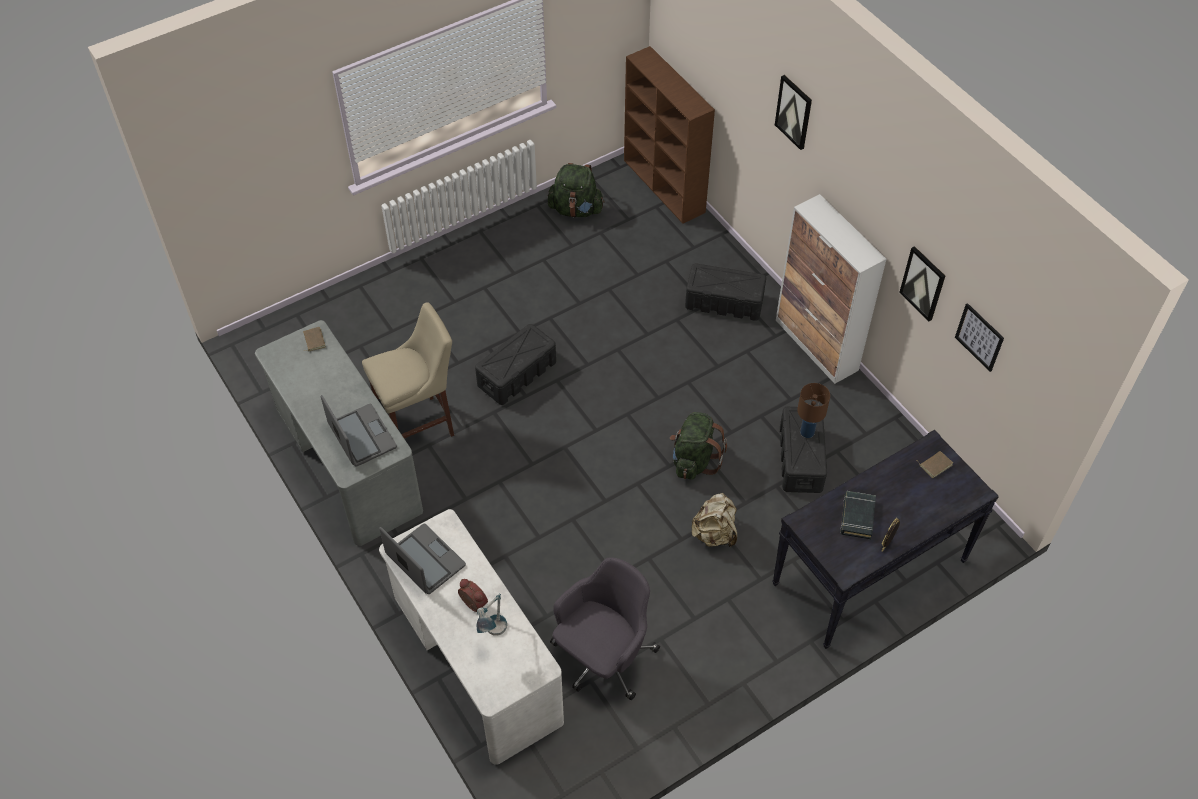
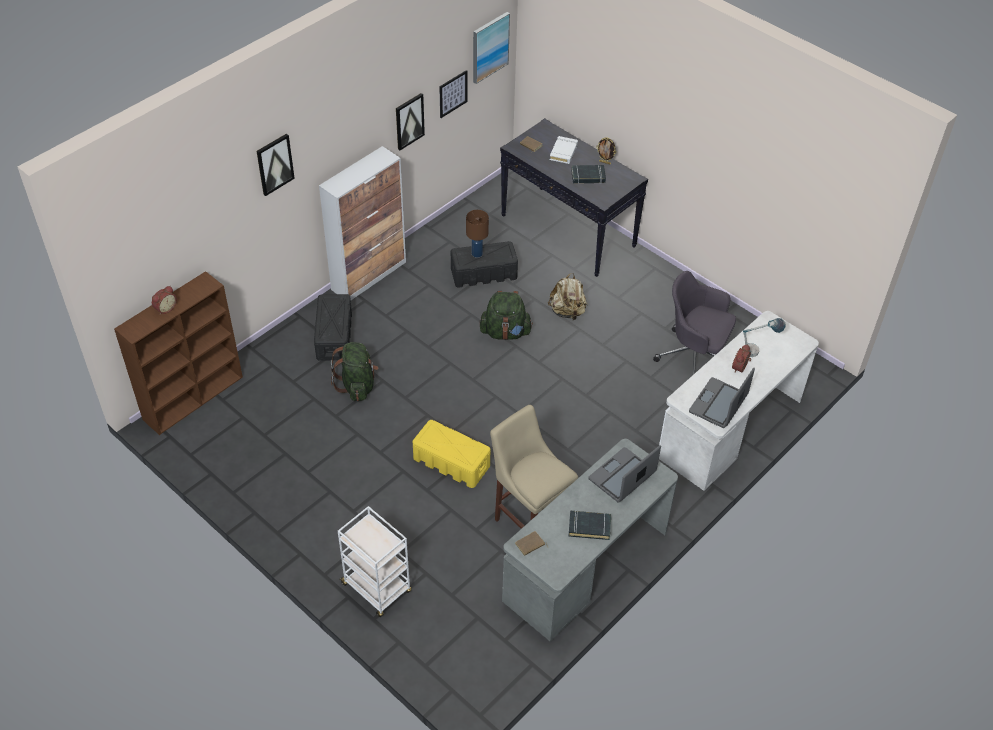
camera: 105 degrees left, 5 degrees down
(312, 392) = (589, 527): none -> black book
(390, 293) = (377, 588): none -> white cart
(517, 373) = (451, 462): black storage box -> yellow storage box
(576, 209) = (235, 460): green backpack -> green backpack (357, 385)
(667, 79) = (165, 308): none -> alarm clock
(915, 501) = (563, 152): none -> white book
(1042, 361) = (489, 47): none -> picture

